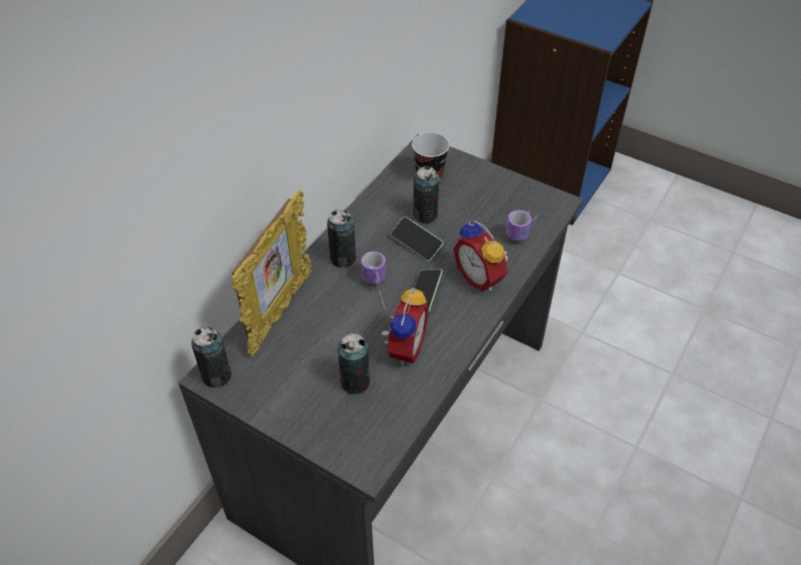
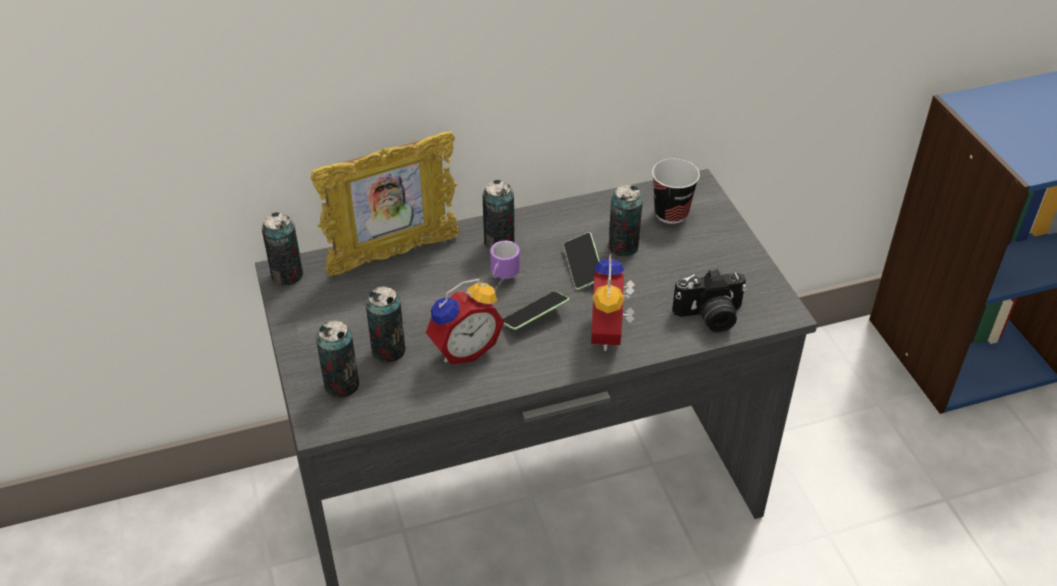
camera: 40 degrees right, 5 degrees down
(351, 429) = (341, 385): none -> can
(524, 230) = (709, 317): mug -> camera

